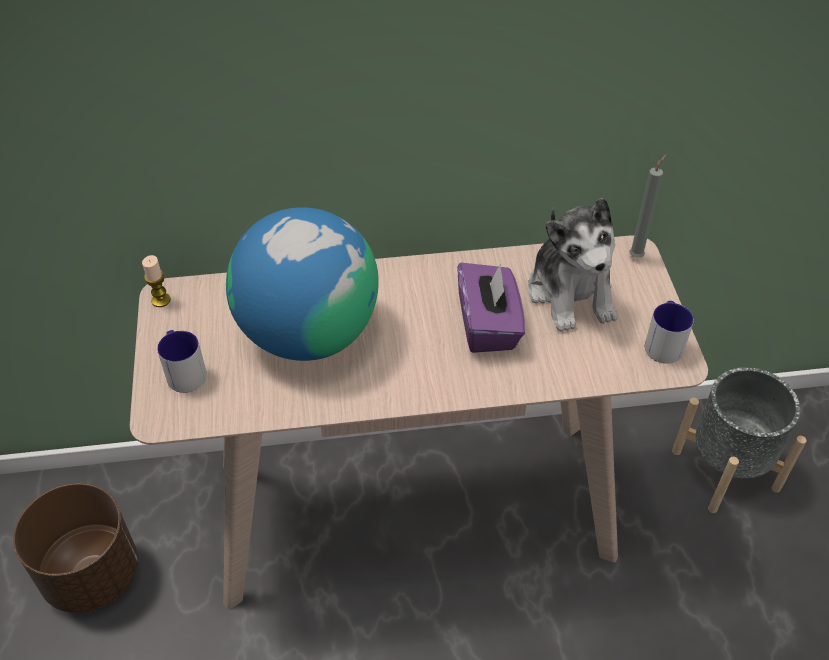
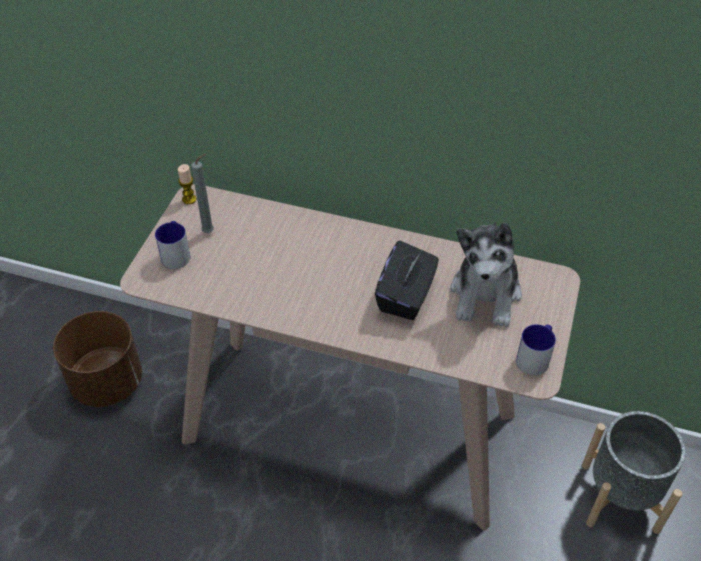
camera: 25 degrees right, 0 degrees up
(309, 333) = (274, 256): globe -> none
(488, 325) = (406, 296): purple tissue box -> black tissue box
(637, 256) = (558, 283): grey candle -> grey candle (210, 231)

